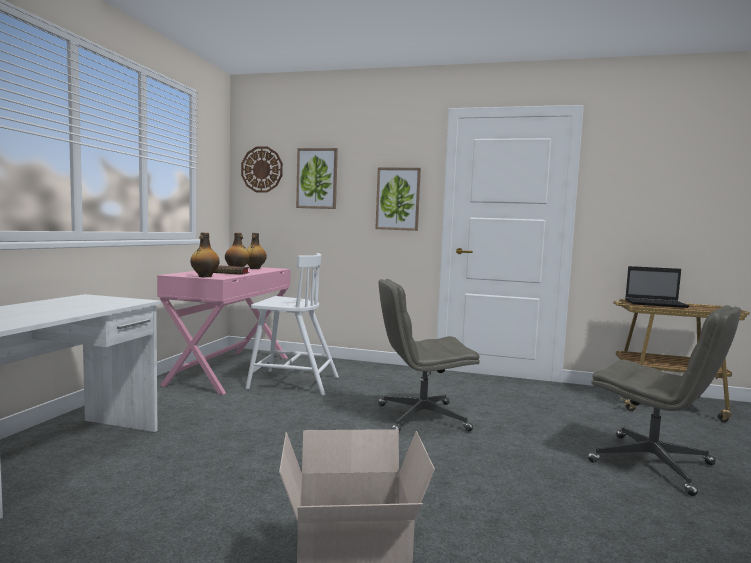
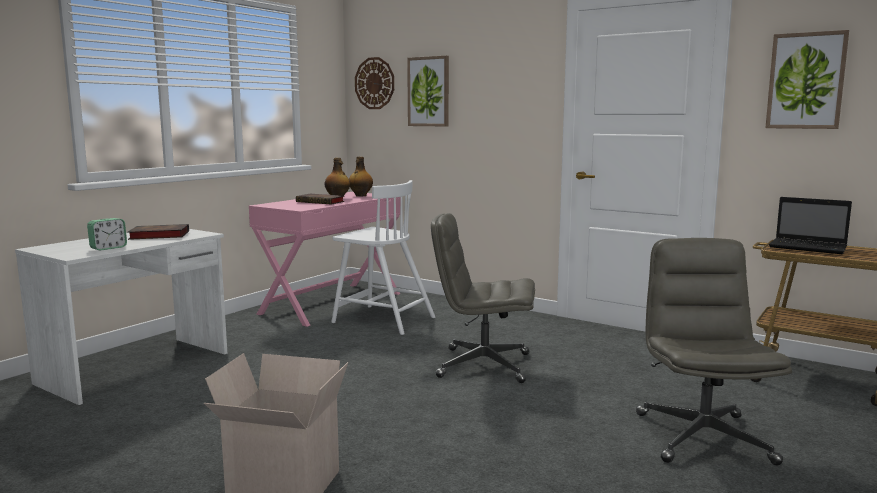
camera: 20 degrees right, 5 degrees up
(38, 316) = (108, 248): none -> alarm clock
(85, 303) = (157, 236): none -> book
(204, 276) = (289, 207): bottle -> none
(398, 199) = (513, 113): picture -> picture (806, 81)
(653, 464) = (702, 437): grey office chair -> grey office chair turned 150 degrees counterclockwise

